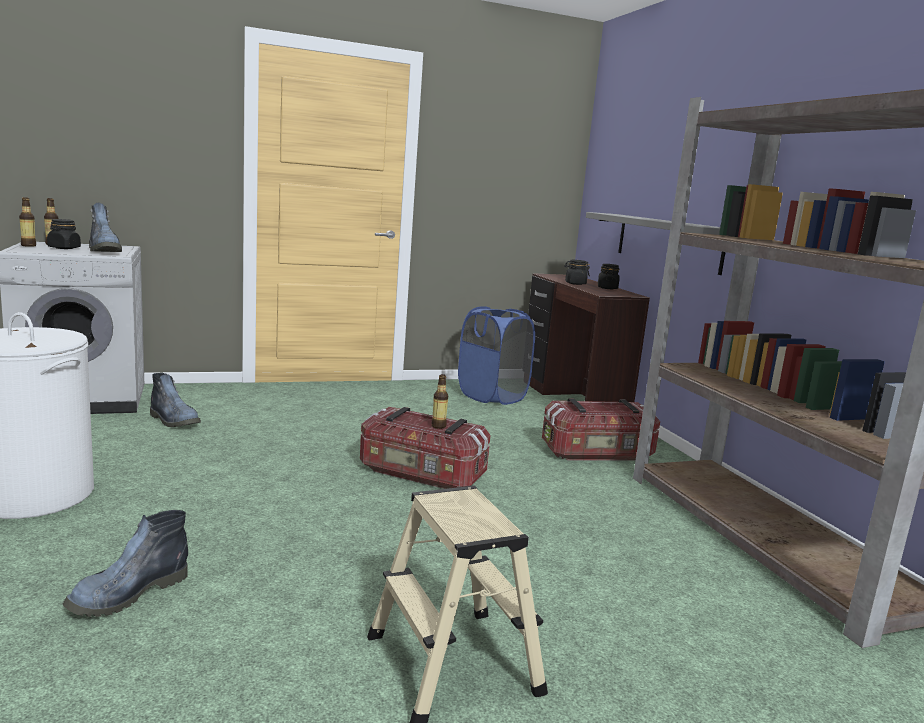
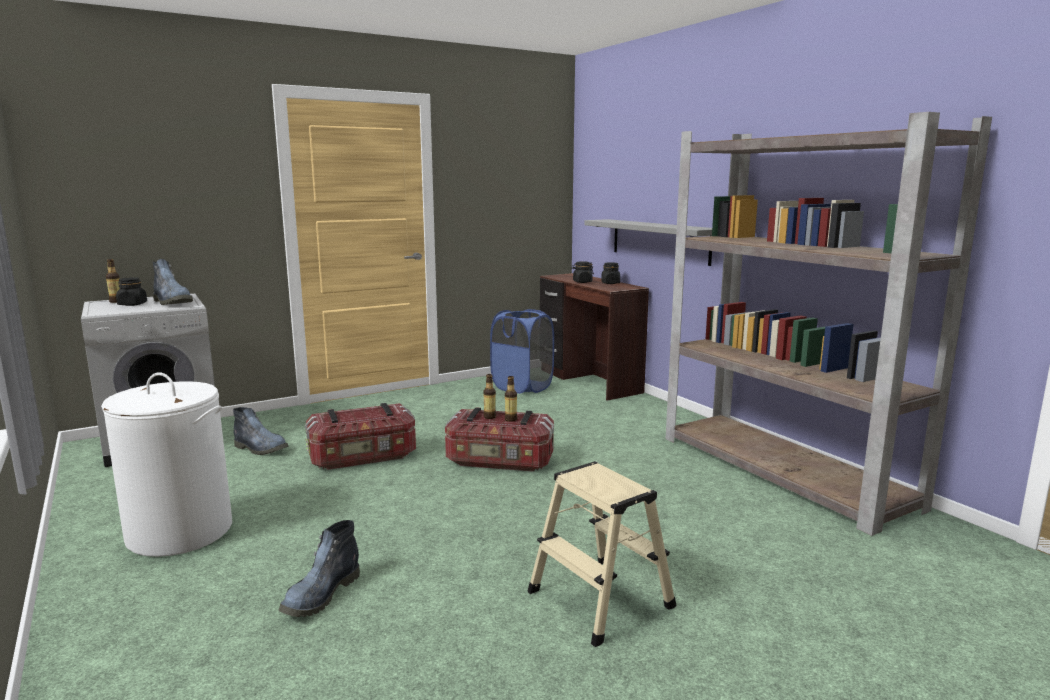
camera: 10 degrees left, 0 degrees up
(28, 245) = (98, 306): bottle -> bottle (489, 417)
(598, 453) = (630, 423): storage box -> storage box (363, 457)

